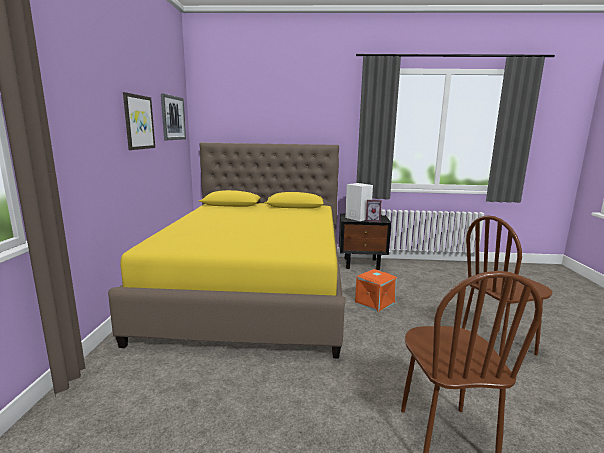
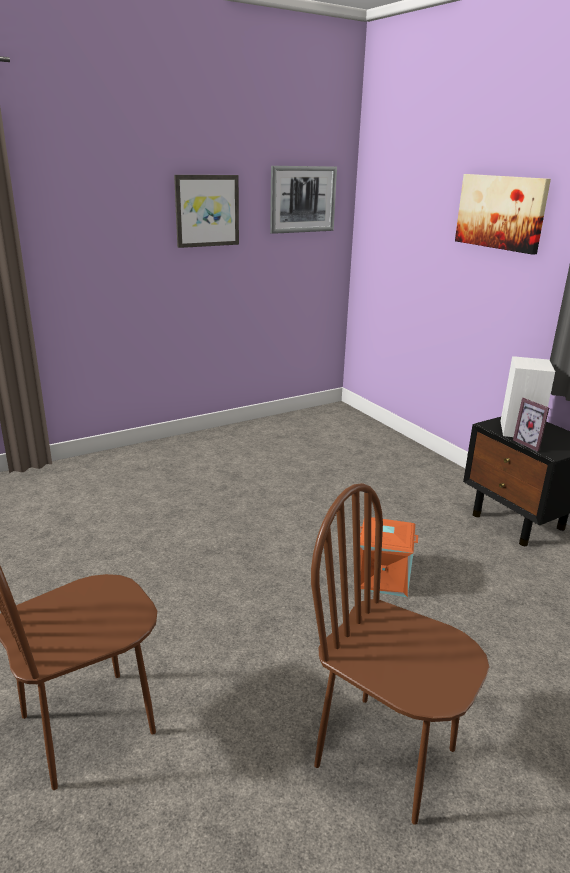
camera: 55 degrees right, 10 degrees up
(254, 290) = (291, 475): yellow bed -> none
(308, 119) = (501, 212): none -> picture

